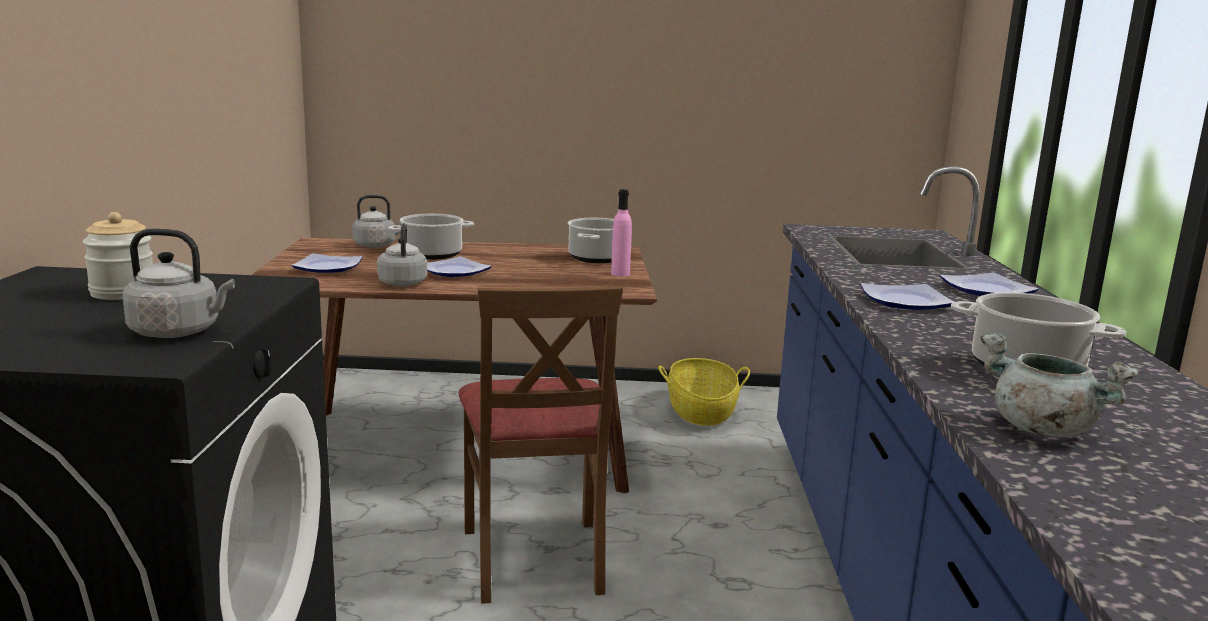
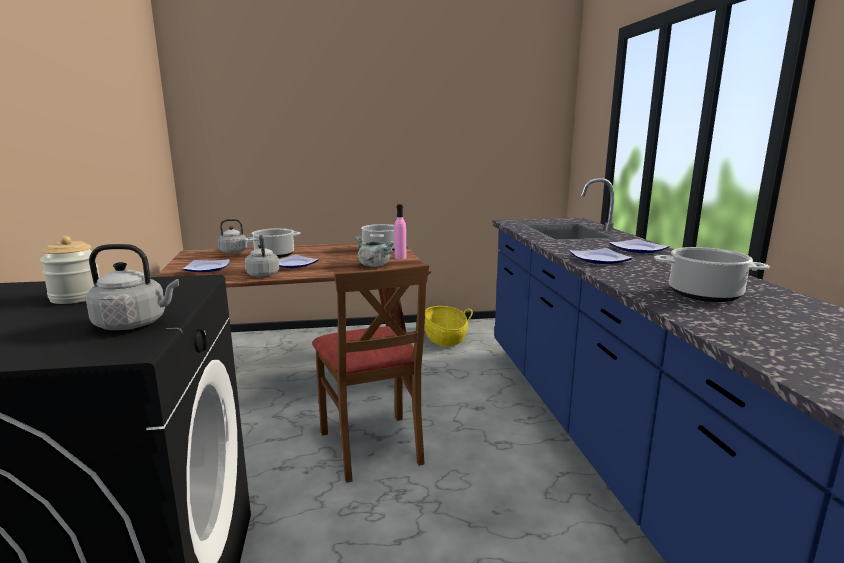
camera: 10 degrees left, 0 degrees up
(1040, 429) = (750, 332): grey cooking pot -> grey cooking pot (374, 265)

